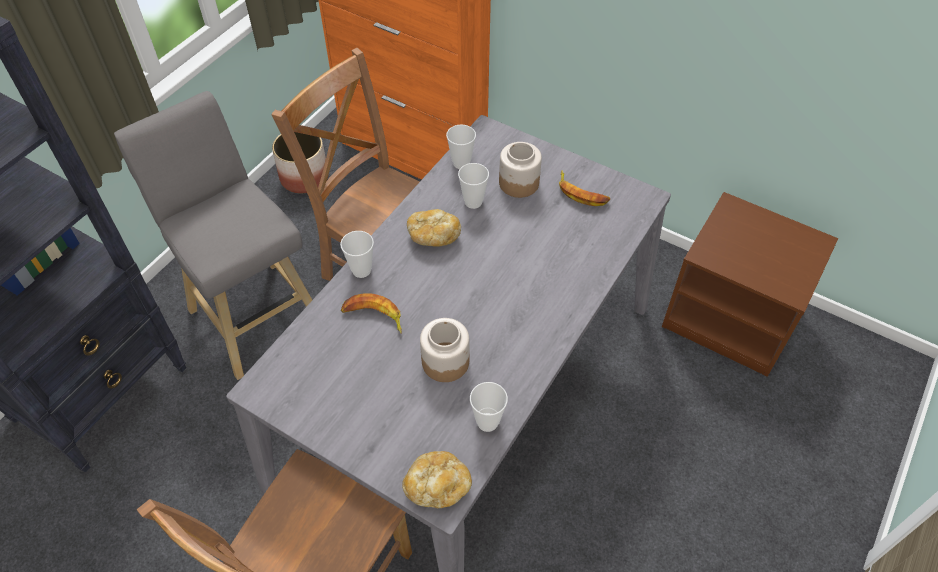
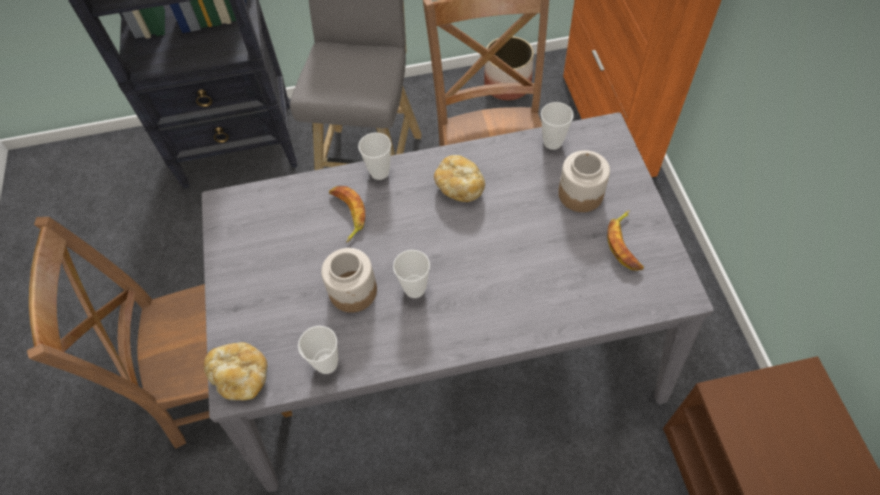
camera: 50 degrees right, 5 degrees up
(473, 202) = (523, 182): cup -> cup (415, 289)

